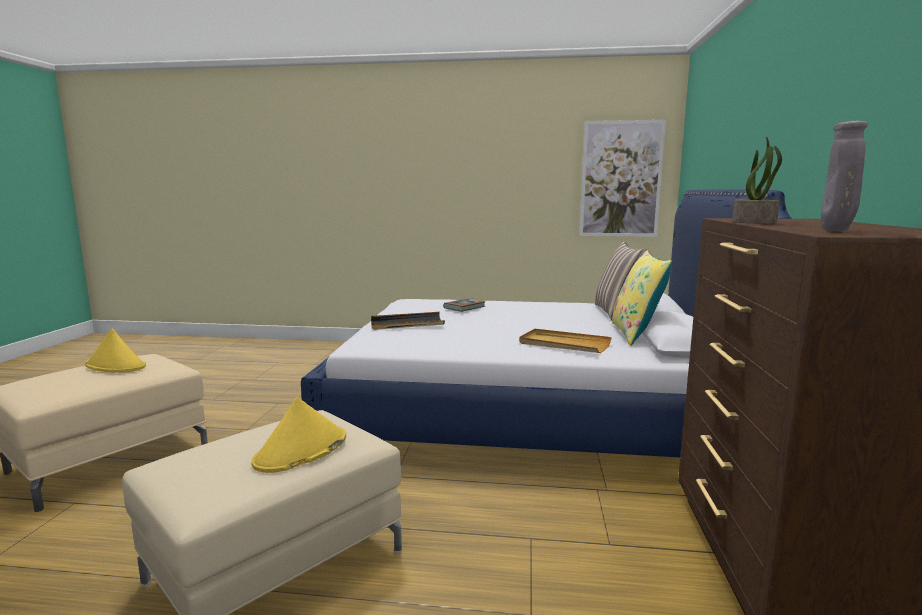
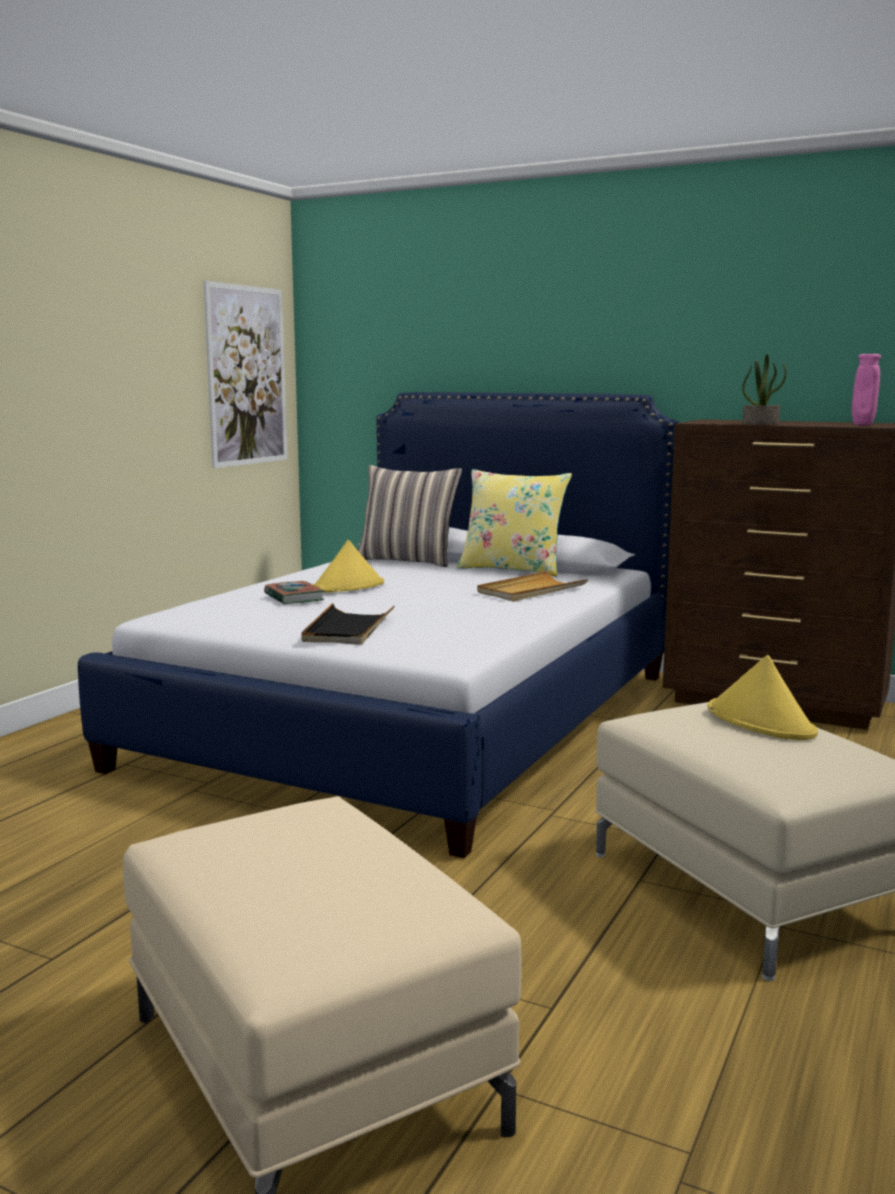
camera: 70 degrees left, 0 degrees up
(116, 365) = (263, 853): yellow hat -> yellow hat (348, 587)
(836, 231) = (863, 425): grey vase -> pink vase

